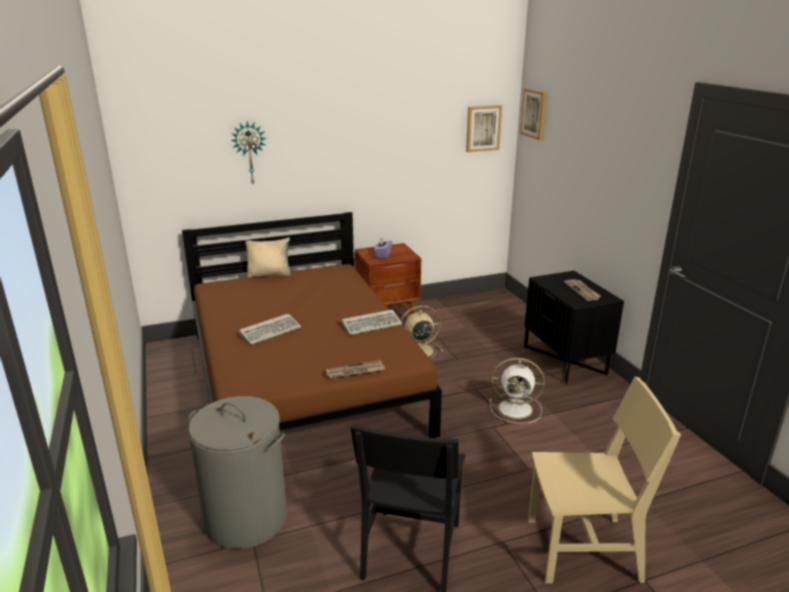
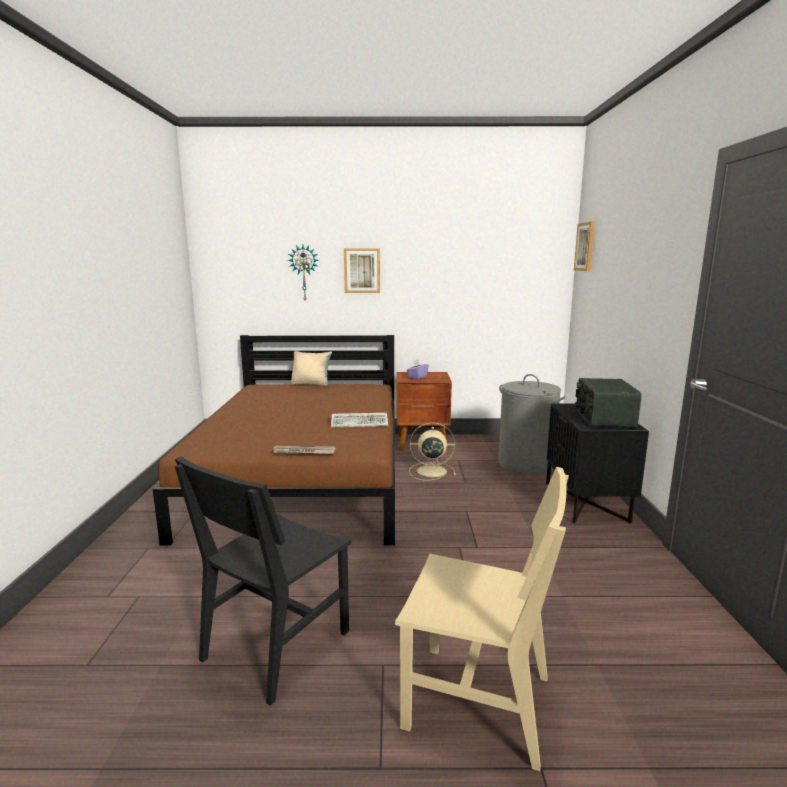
camera: 20 degrees right, 10 degrees down
(247, 518) = (152, 576): grey laundry basket -> grey laundry basket (526, 464)
(271, 331) = (266, 417): keyboard -> none
(483, 128) = (534, 264): picture -> picture (362, 270)
(517, 409) = (498, 536): white fan -> none
(582, 291) = (603, 418): newspaper -> radio

